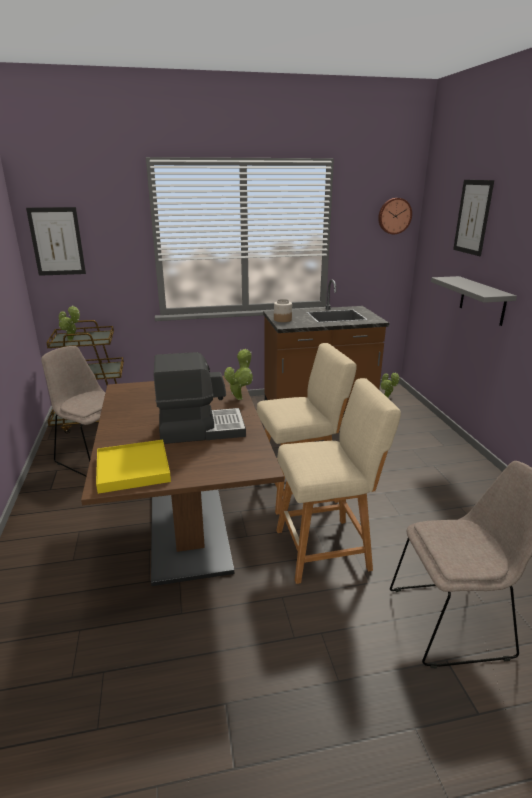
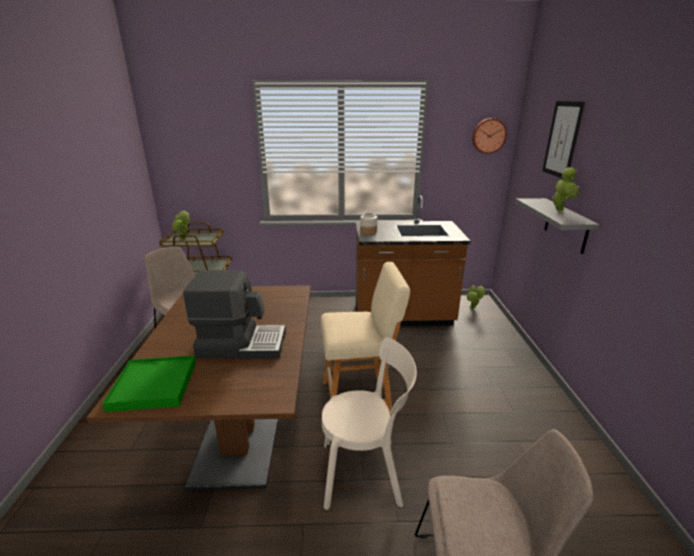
camera: 10 degrees right, 0 degrees up
(57, 241) = (176, 154): picture -> none
(133, 469) = (153, 386): yellow tray -> green tray
(240, 397) = (296, 311): potted plant -> potted plant (560, 210)
(327, 548) = (365, 472): beige stool -> beige chair

